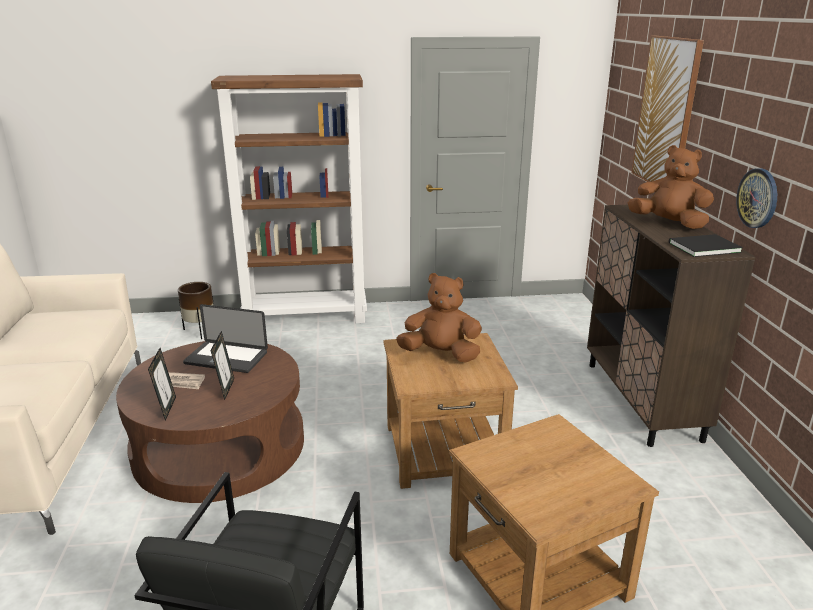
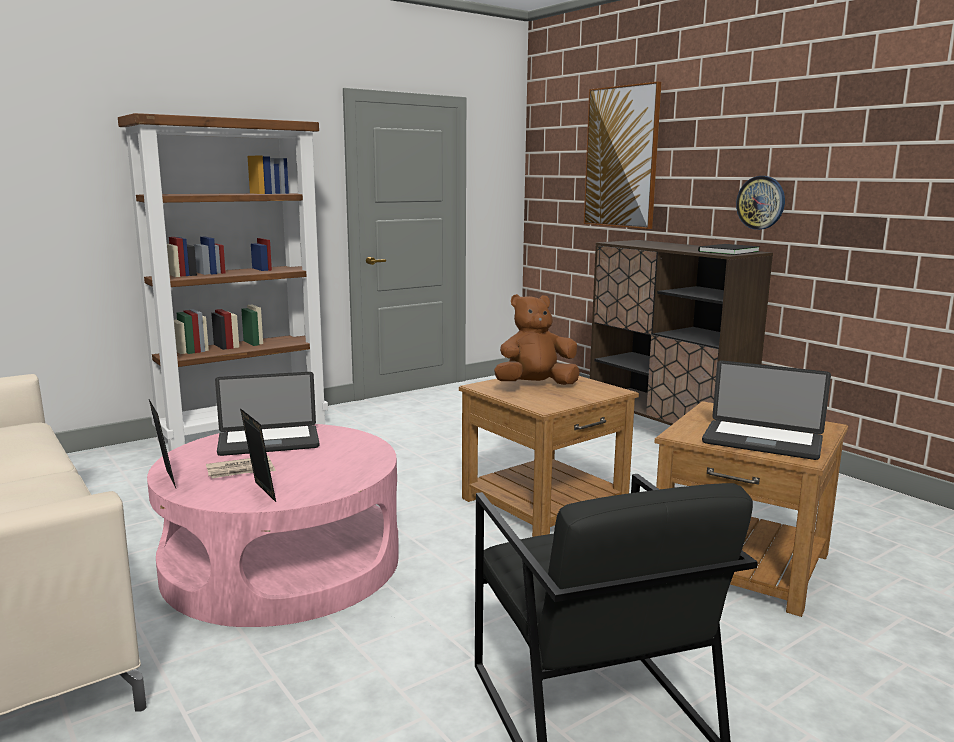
camera: 30 degrees left, 10 degrees down
(201, 331) = (110, 468): brown planter -> none
(219, 445) = (282, 561): brown coffee table -> pink coffee table
(226, 389) = (312, 464): picture frame -> picture frame (166, 480)
(533, 486) = (762, 441): none -> laptop
(668, 223) = (671, 245): brown plush toy -> none

